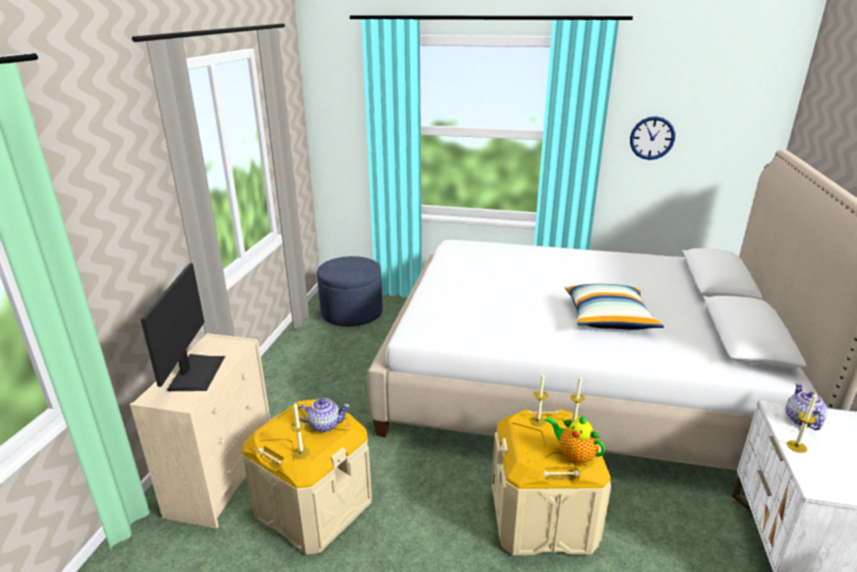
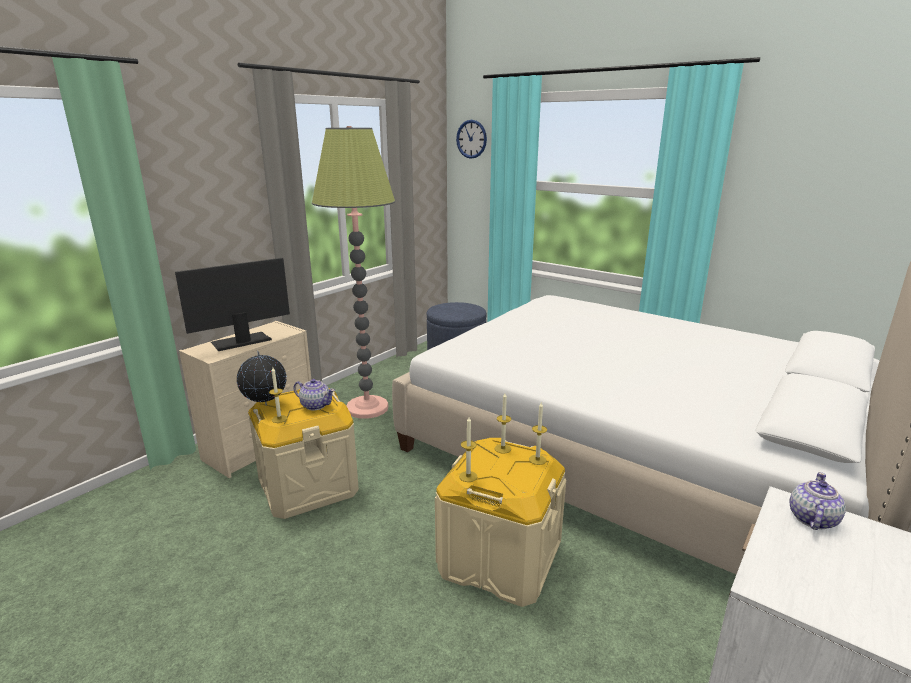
camera: 25 degrees right, 5 degrees down
(196, 372) = (241, 341): monitor -> monitor turned 150 degrees counterclockwise
(269, 441) = (265, 405): none -> globe
(306, 398) = (367, 408): none -> floor lamp
(574, 455) = (510, 484): teapot -> none
(608, 319) = (650, 377): pillow -> none
(652, 138) = (784, 200): wall clock -> wall clock (471, 139)
(796, 446) = (774, 540): candle -> candle (468, 476)

